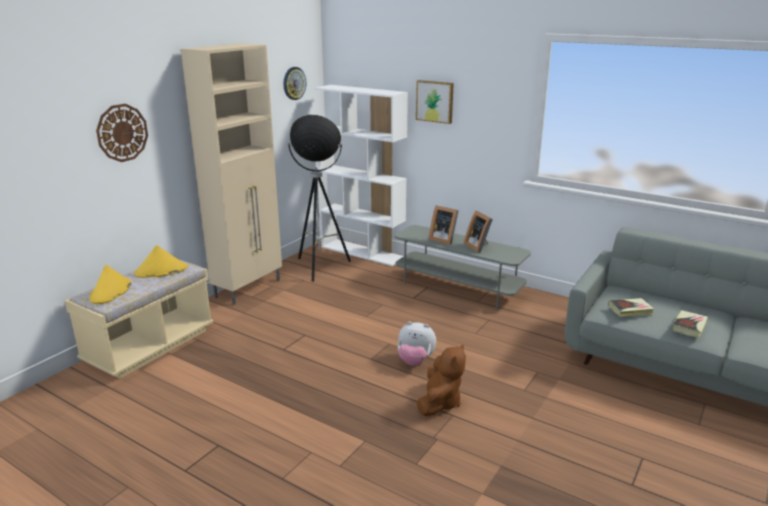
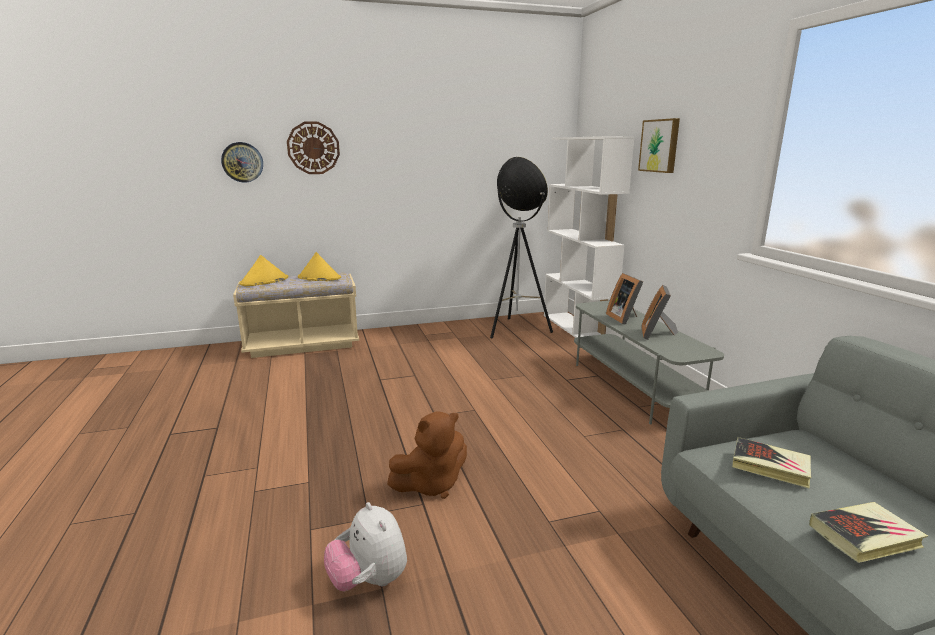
camera: 40 degrees right, 5 degrees down
(249, 288) = (432, 328): beige cabinet -> none
(294, 83) = (530, 132): wall clock -> wall clock (242, 162)
(415, 361) = (473, 435): plush toy -> plush toy (369, 581)

